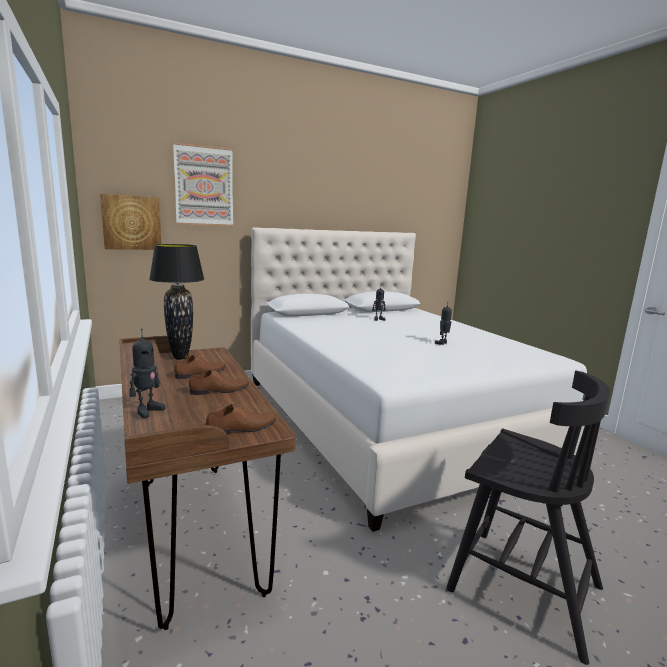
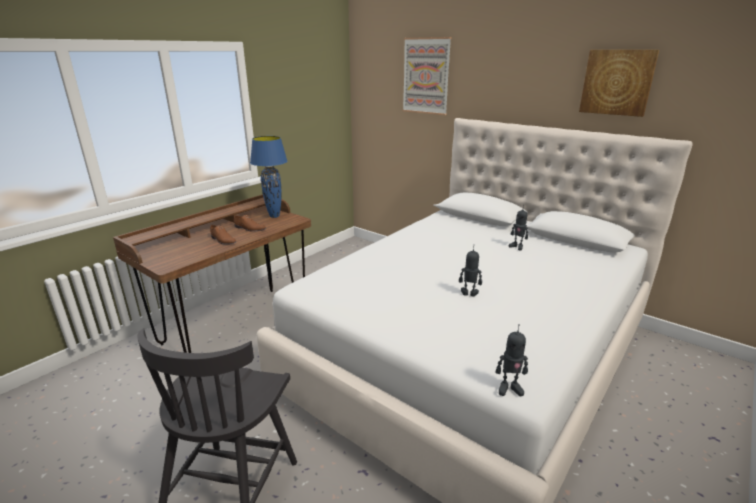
camera: 65 degrees right, 10 degrees up
(131, 222) = (376, 108): picture -> picture (617, 82)
(147, 411) = (152, 231): toy robot -> toy robot (509, 388)
(180, 358) = (274, 216): black table lamp -> blue table lamp
(243, 428) = (166, 260): brown shoe -> none

